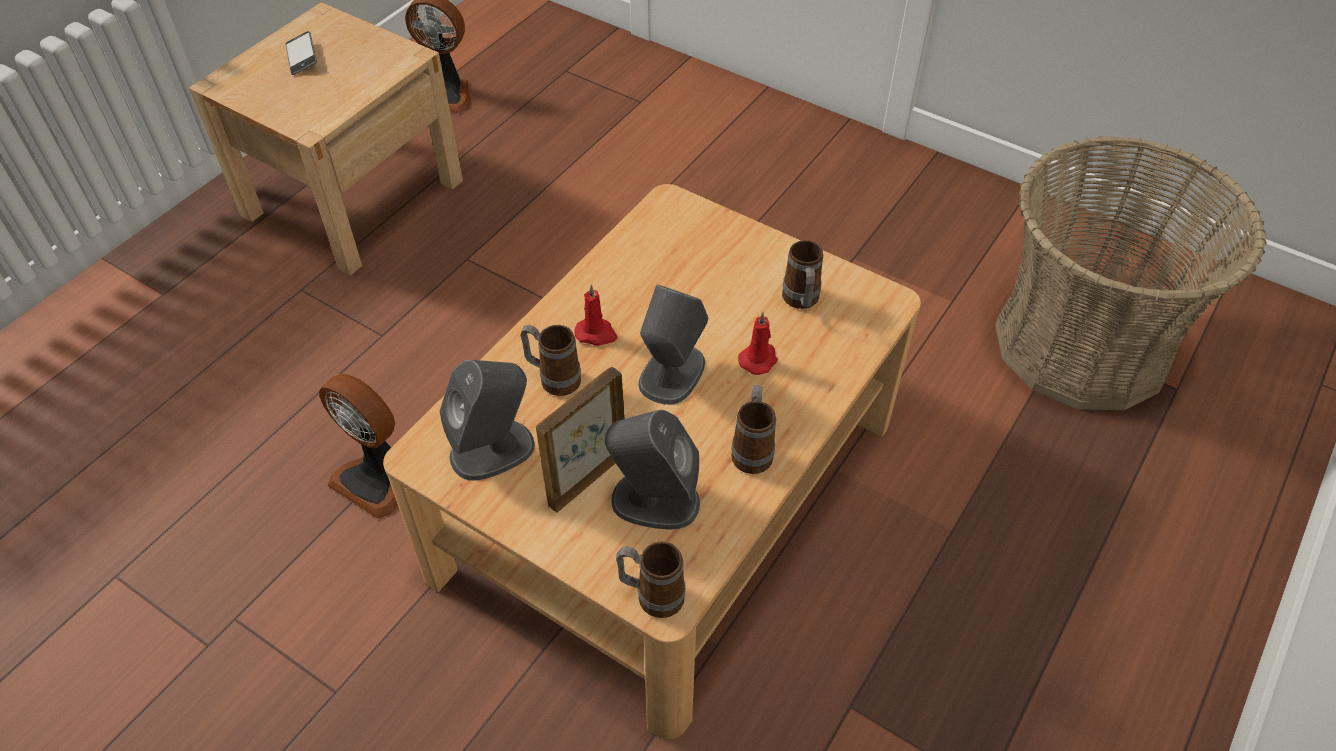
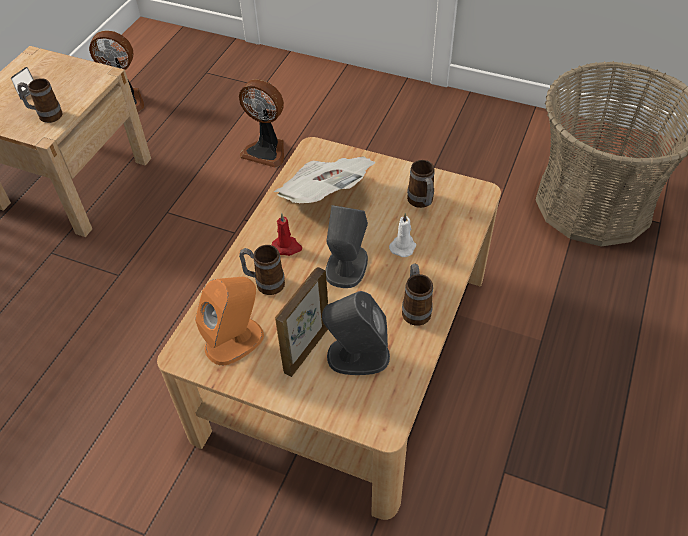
camera: 10 degrees left, 0 degrees up
(377, 478) = (138, 377): fan -> fan (266, 151)
(493, 450) = (235, 340): grey speaker -> orange speaker
(651, 595) = (372, 422): mug -> mug (46, 115)
(666, 270) = (324, 196): none -> newspaper
(759, 359) = (403, 246): red candle -> white candle

